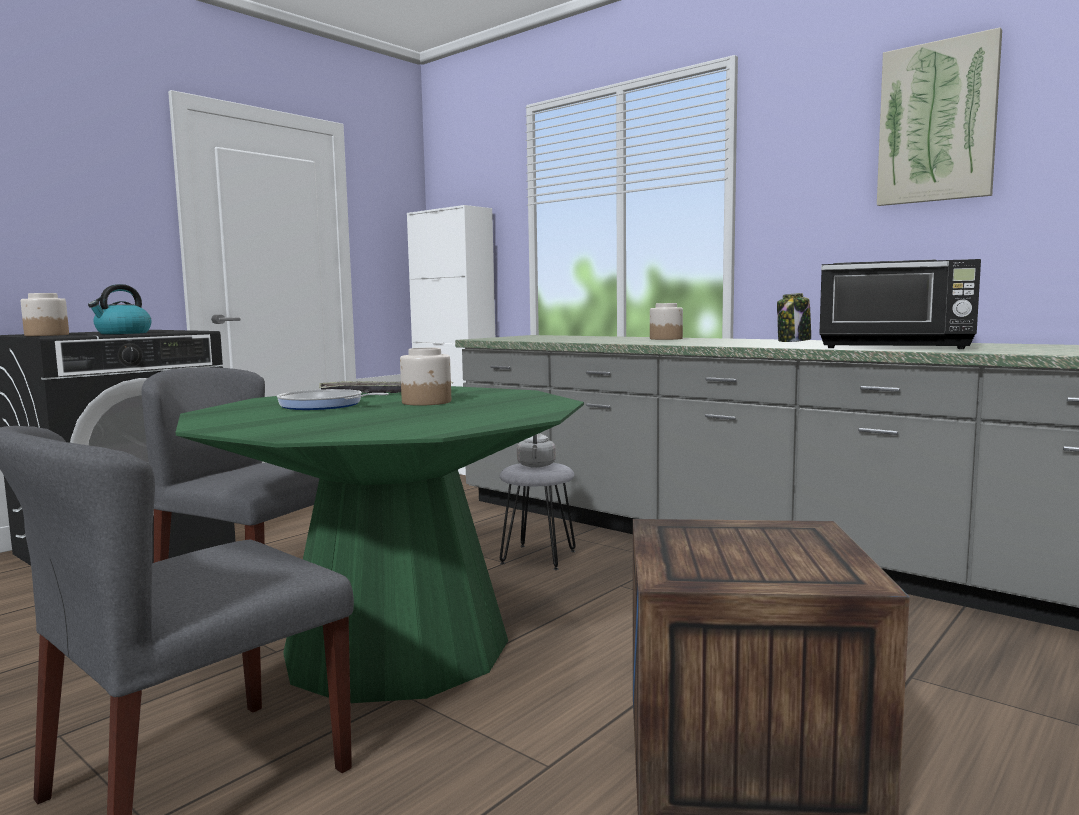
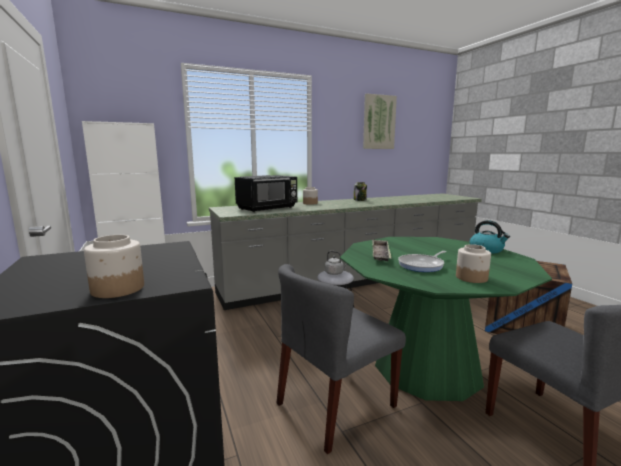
camera: 65 degrees left, 5 degrees up
(123, 333) = (166, 263): kettle -> kettle (487, 250)
(427, 402) = (423, 251): jar -> jar (471, 278)
(895, 347) = (408, 200): black microwave -> black microwave (268, 208)

